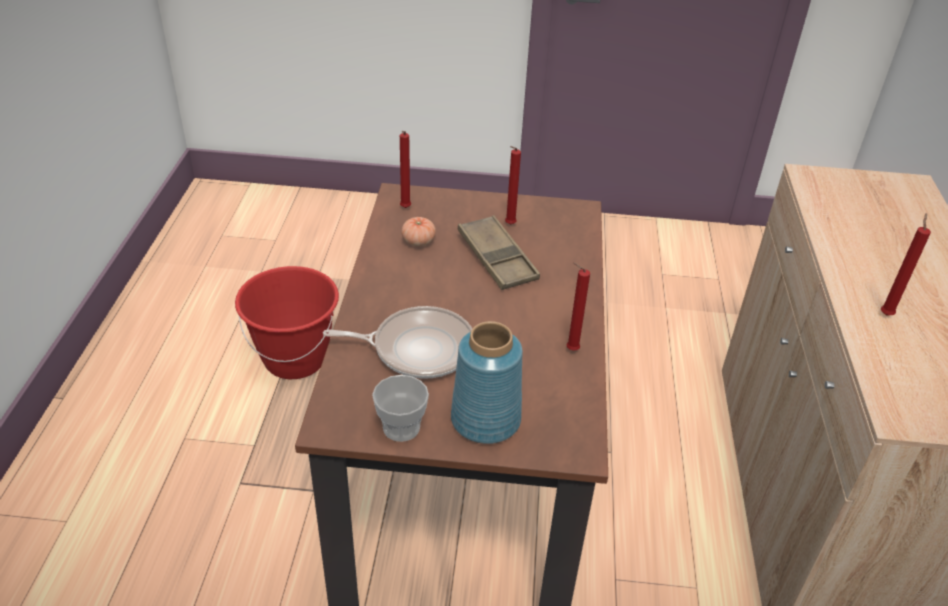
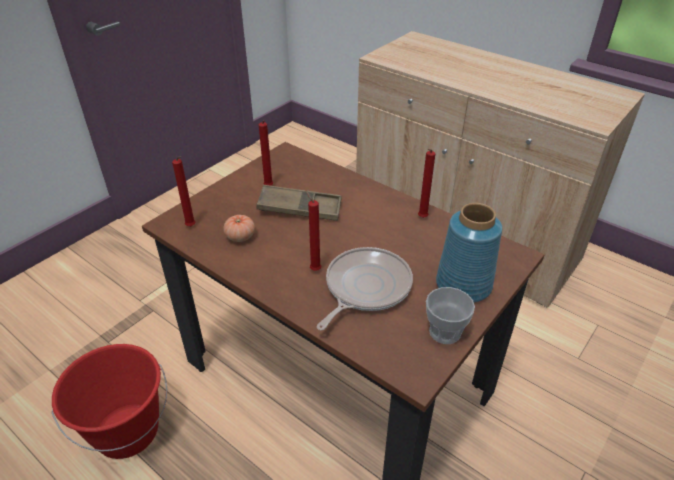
camera: 55 degrees left, 0 degrees up
(885, 313) = (514, 91): red candle -> red candle (314, 269)

